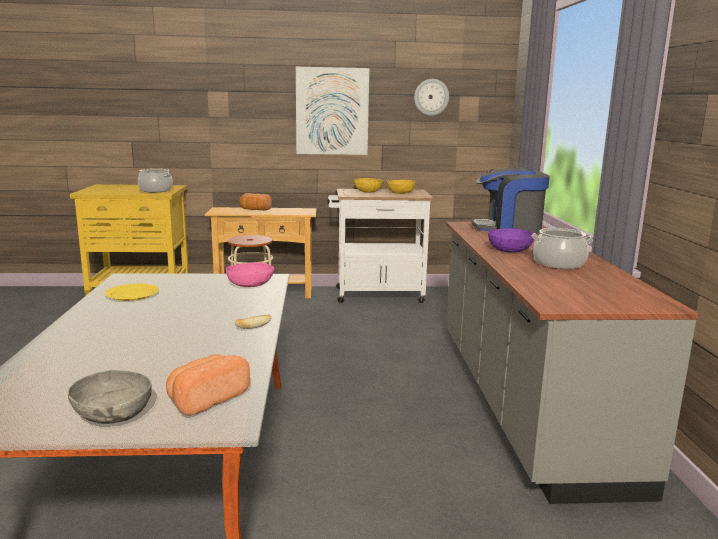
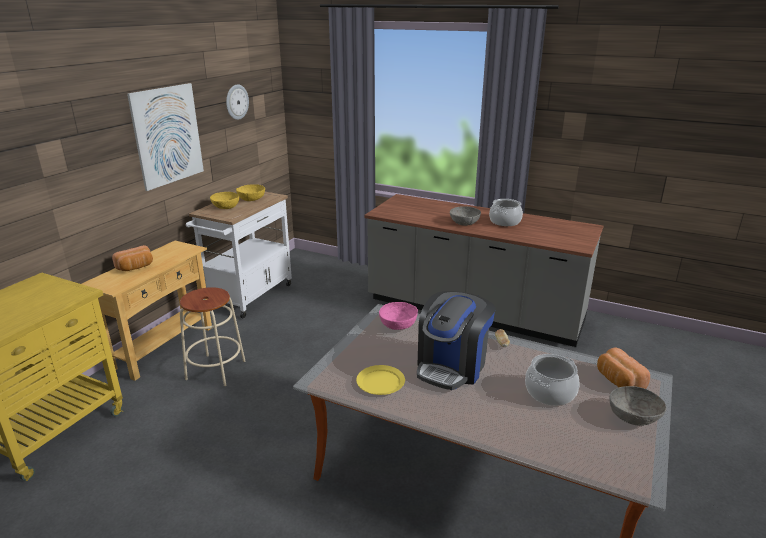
camera: 60 degrees left, 10 degrees up
(156, 190) = (53, 294): cooking pot -> cooking pot (549, 392)
(508, 229) = (408, 206): coffee machine -> coffee machine (452, 366)
(509, 250) = (464, 222): purple bowl -> grey bowl

